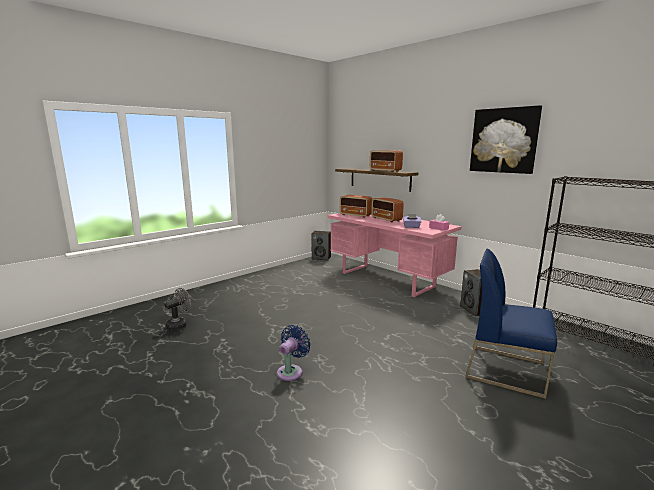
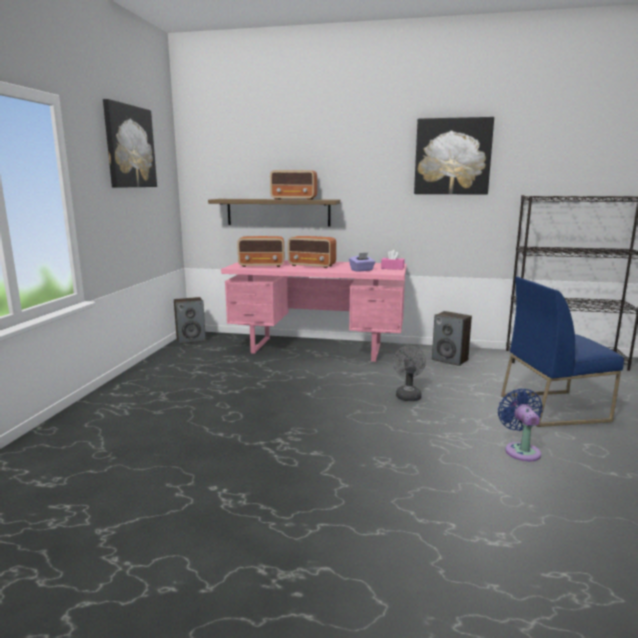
camera: 35 degrees left, 0 degrees up
(179, 324) = (97, 493): grey fan -> grey fan (408, 394)
(284, 137) = (129, 147): none -> picture
(291, 371) = (374, 490): blue fan -> blue fan (521, 450)

